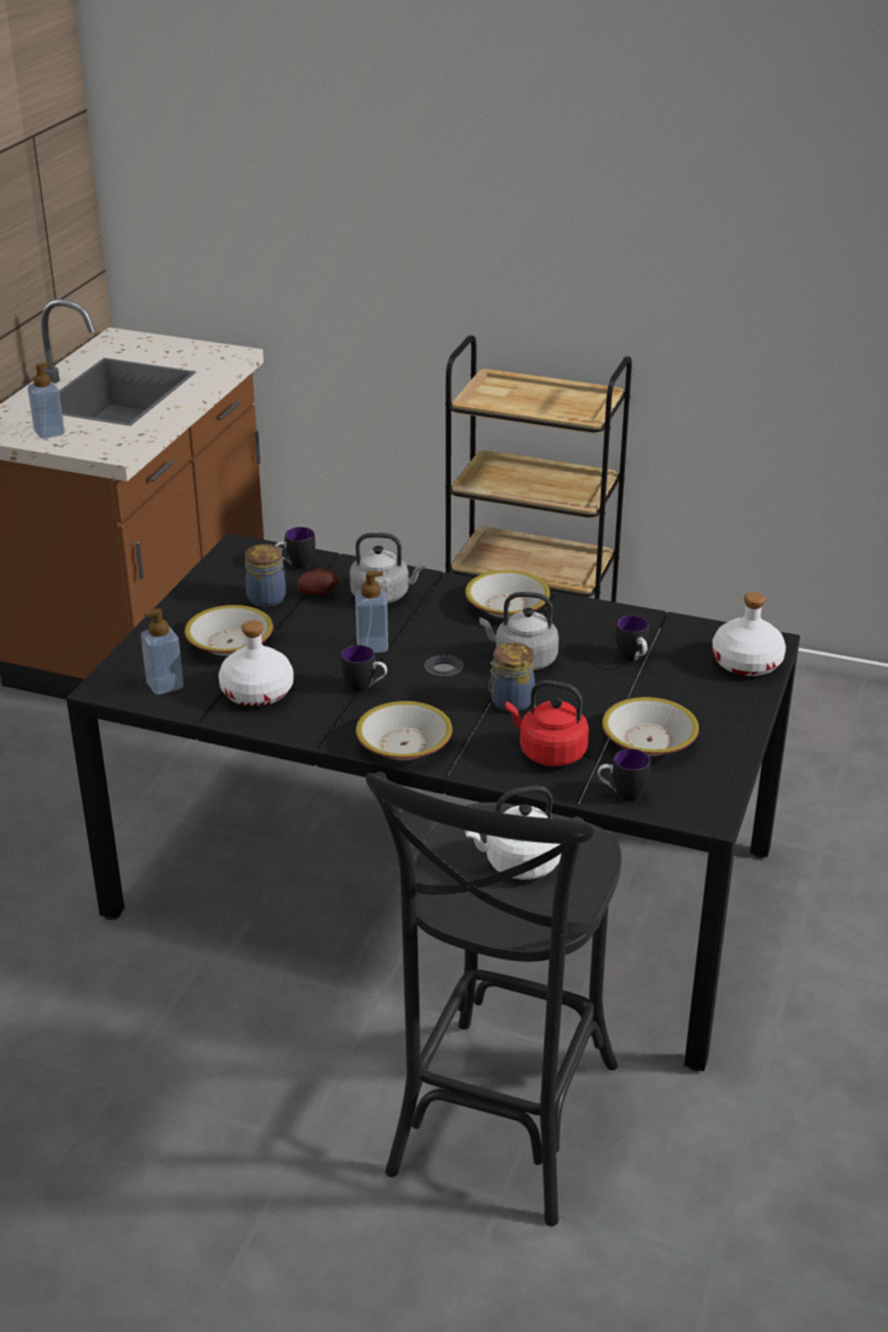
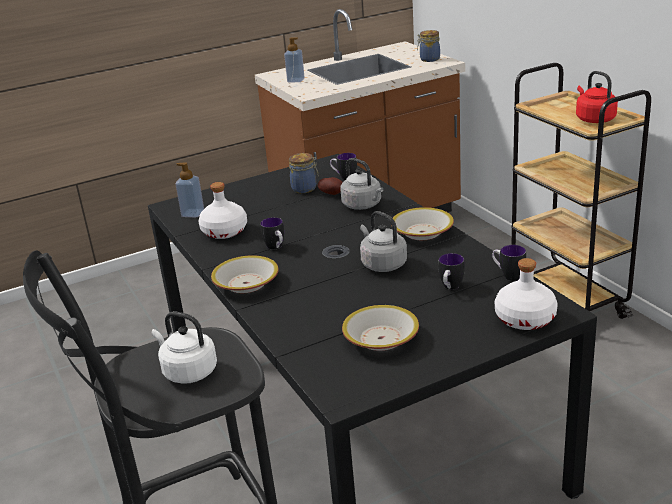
camera: 45 degrees right, 5 degrees down
(230, 642) = (252, 204): bowl -> none
(372, 646) = (315, 228): soap dispenser -> none
(510, 702) = (337, 284): jar -> jar (429, 59)
(549, 752) = (312, 320): red kettle -> red kettle (594, 119)
(622, 794) = (312, 362): mug -> mug (507, 275)

